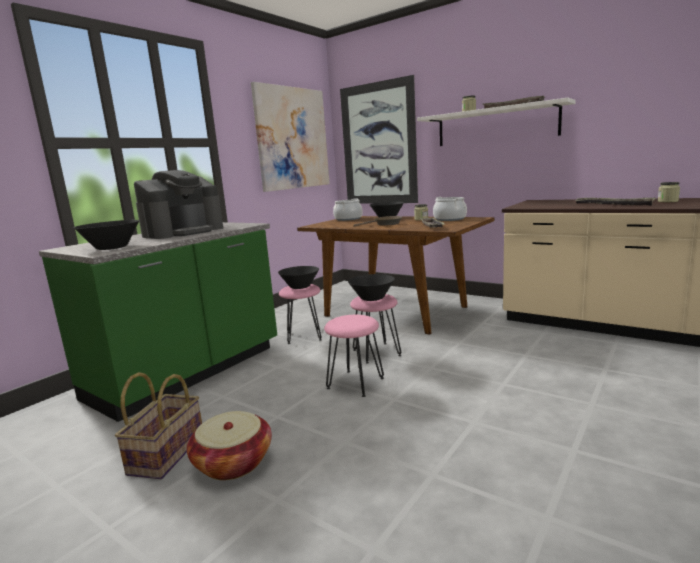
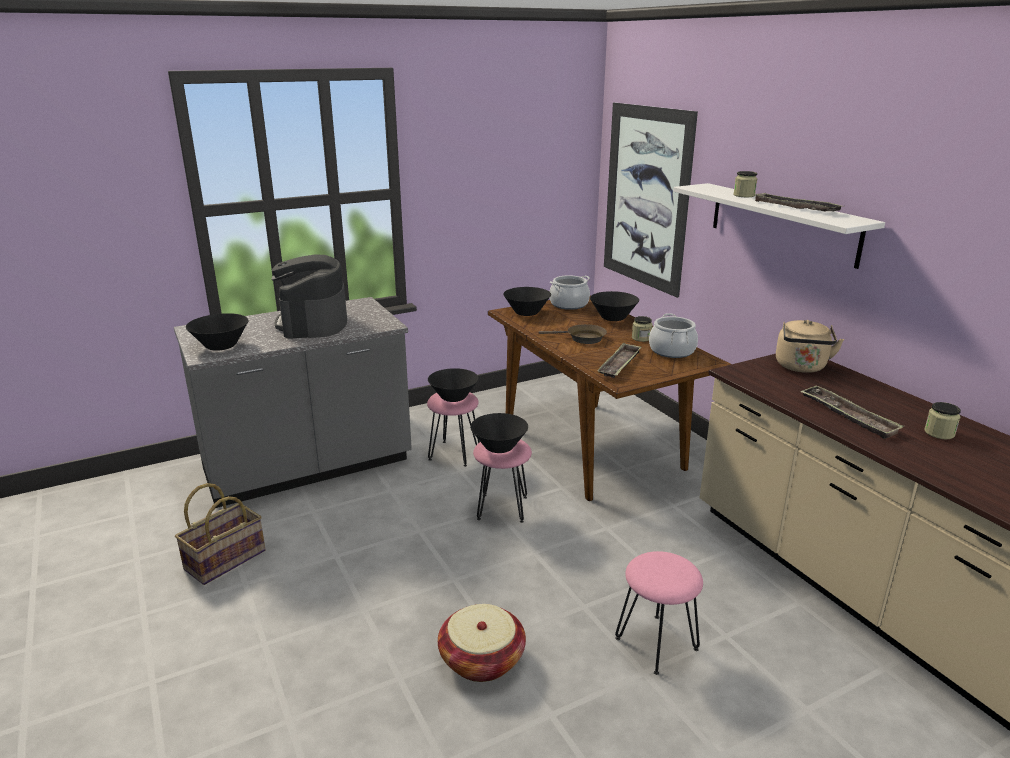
camera: 25 degrees right, 10 degrees up
(183, 232) = (313, 323): coffee machine -> coffee machine turned 105 degrees clockwise
(188, 373) = (308, 468): green counter -> grey counter
(233, 462) = (263, 592): basket -> basket (482, 659)
(292, 138) = (523, 177): picture -> none
(327, 224) = (527, 313): none -> black bowl
(355, 383) = (439, 543): pink stool -> pink stool (656, 644)
(546, 202) = (801, 367): none -> beige kettle

